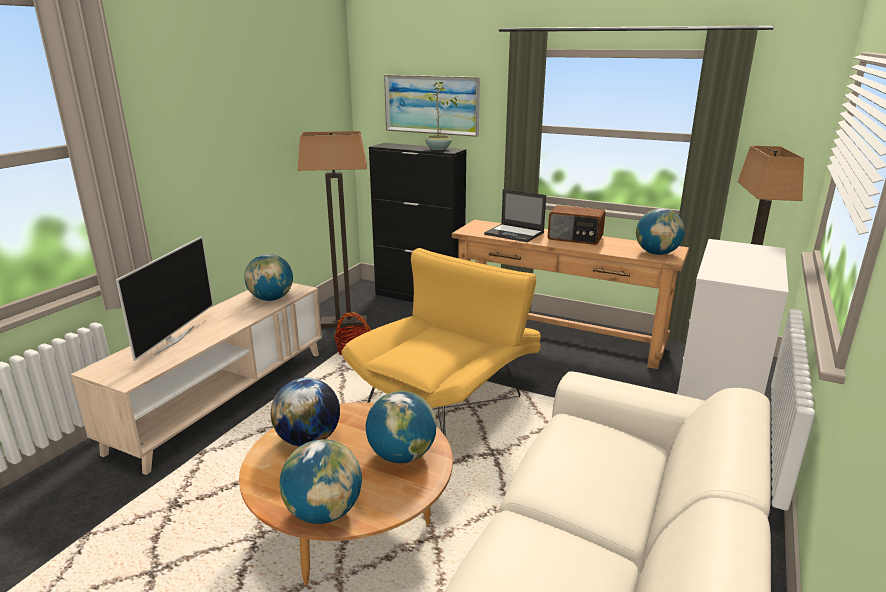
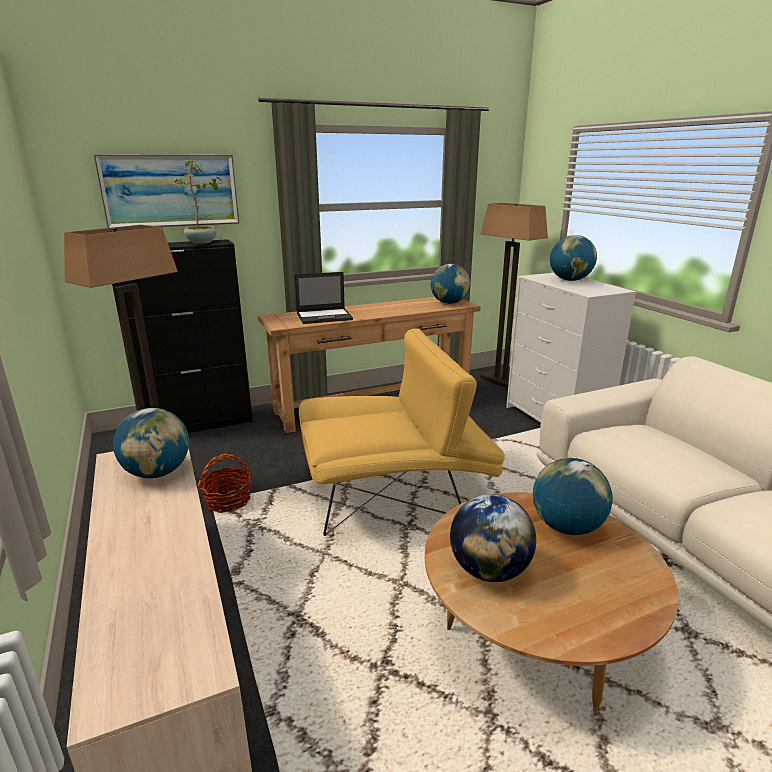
camera: 50 degrees left, 0 degrees up
(173, 340) = (138, 585): television -> none
(324, 512) = (633, 607): globe -> globe (570, 280)
(448, 401) = (395, 492): yellow armchair -> yellow armchair turned 90 degrees clockwise
(575, 238) = (376, 307): radio -> none

